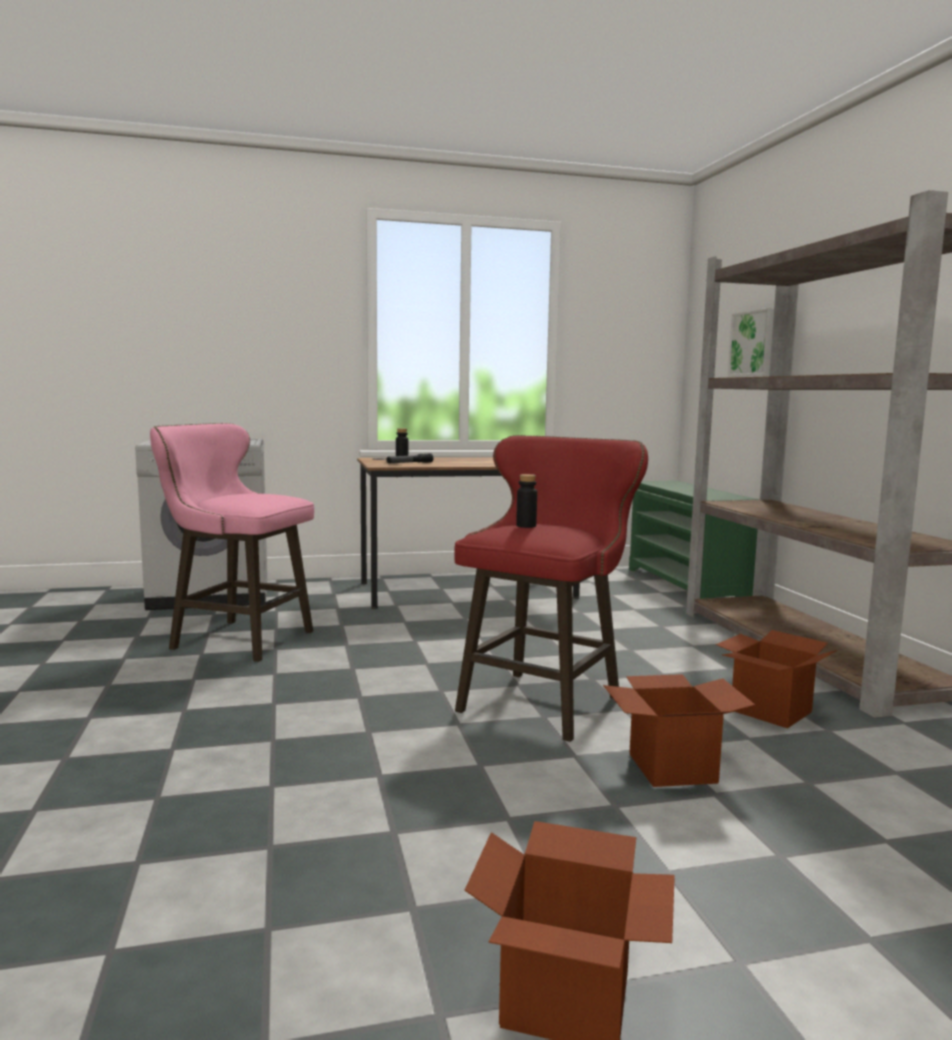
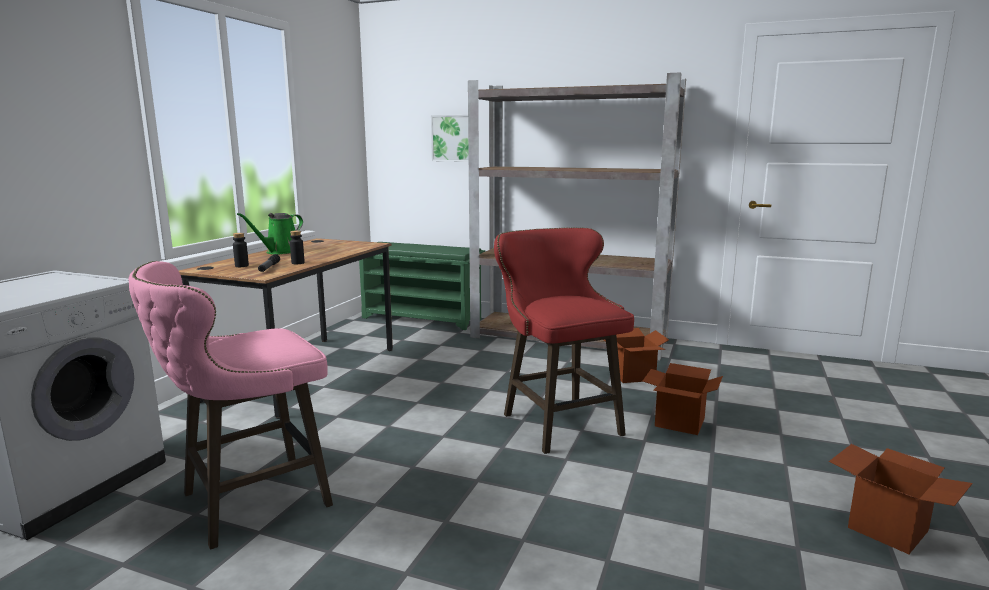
camera: 55 degrees left, 5 degrees up
(471, 459) = (280, 252): none -> green watering can
(526, 526) = (566, 301): black bottle -> black bottle (298, 263)

